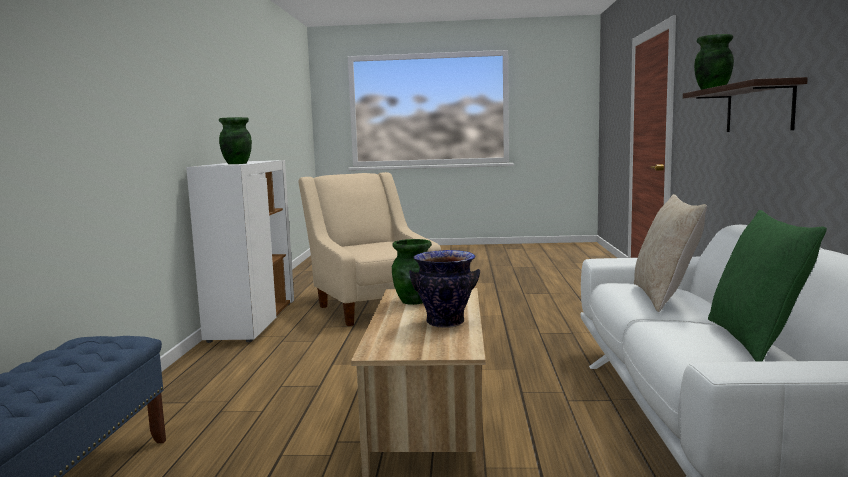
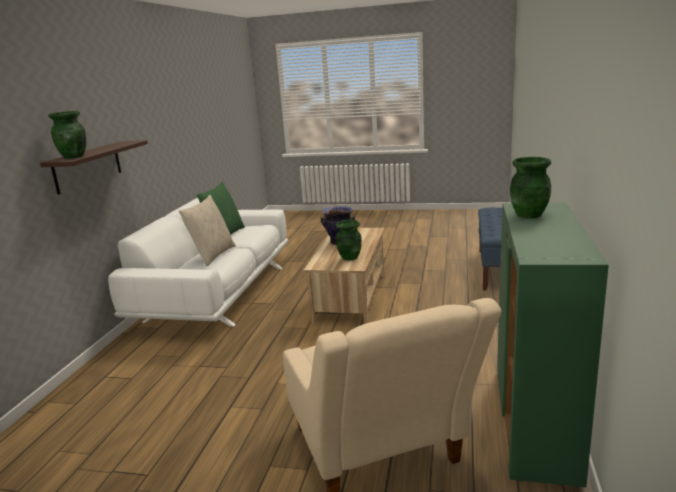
camera: 170 degrees left, 10 degrees up
(252, 321) = (535, 422): white cabinet -> green cabinet

